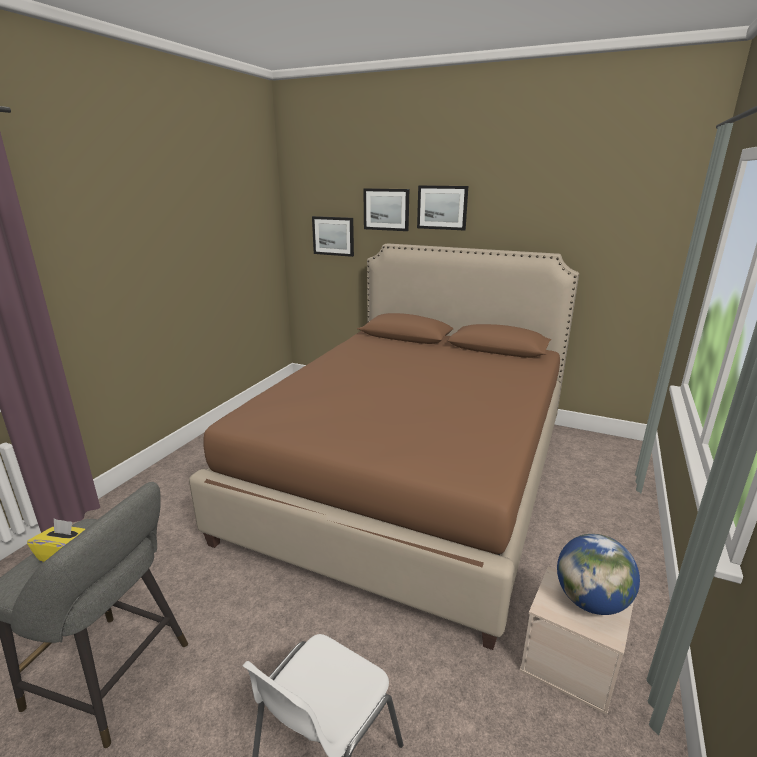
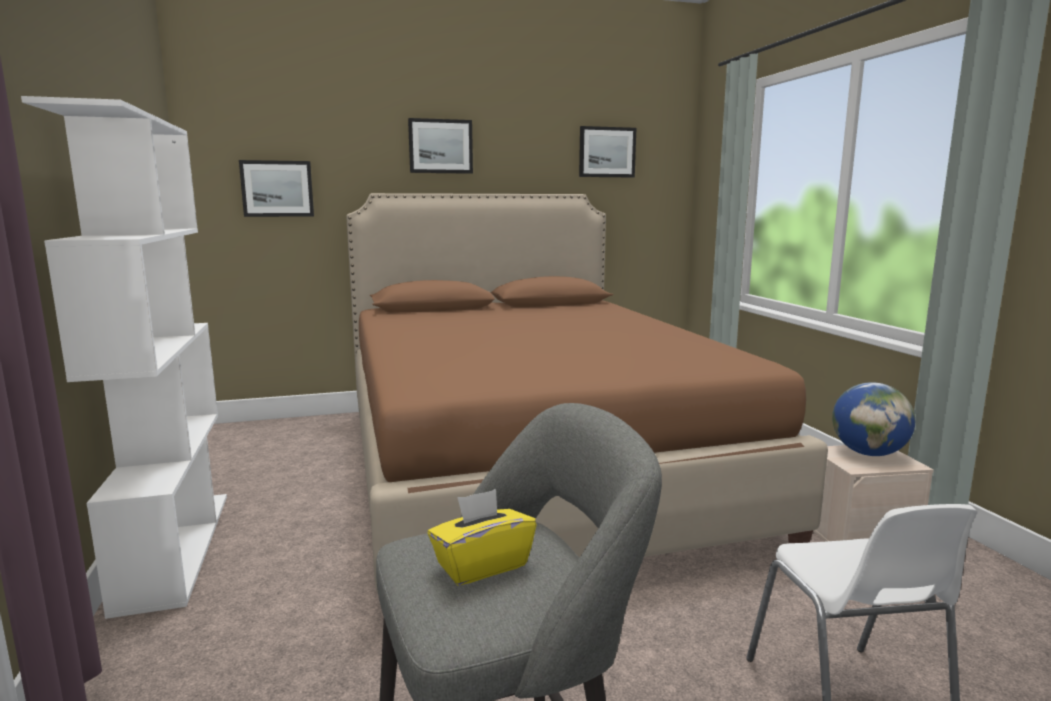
camera: 40 degrees left, 10 degrees down
(193, 453) = (175, 547): none -> white bookcase
(386, 209) = (362, 149): picture -> picture (607, 152)

